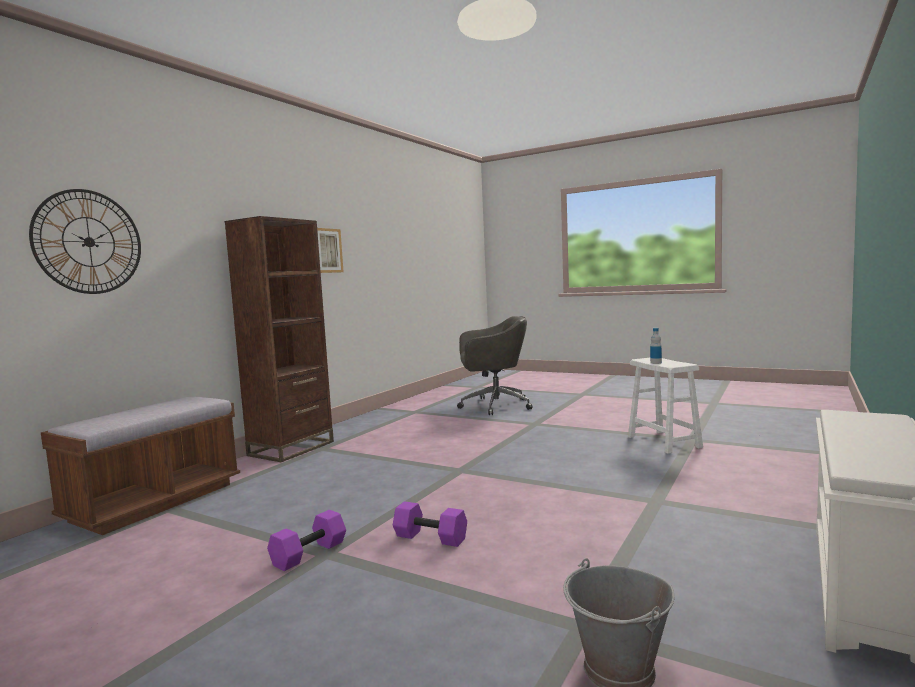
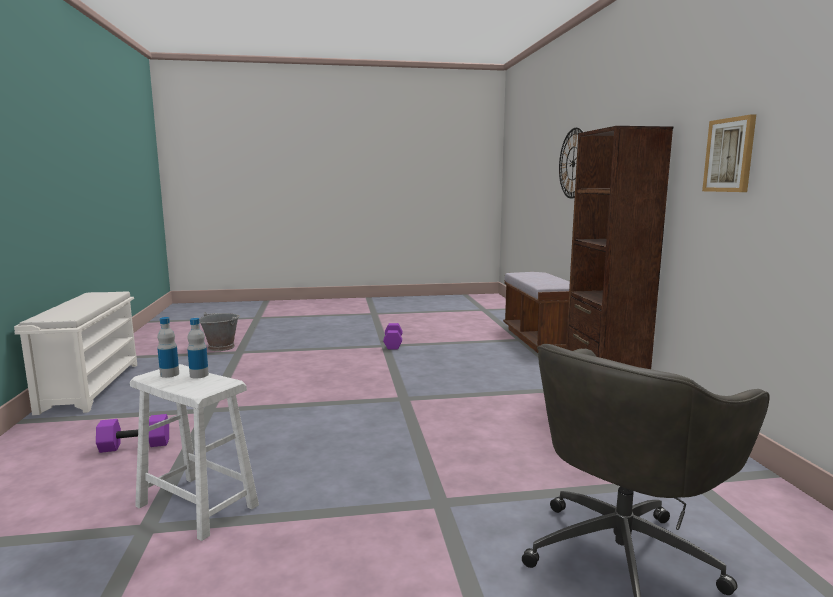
camera: 140 degrees right, 5 degrees up
(429, 538) = (345, 359): purple dumbbell -> purple dumbbell (136, 445)
(674, 363) = (169, 374): none -> bottle

